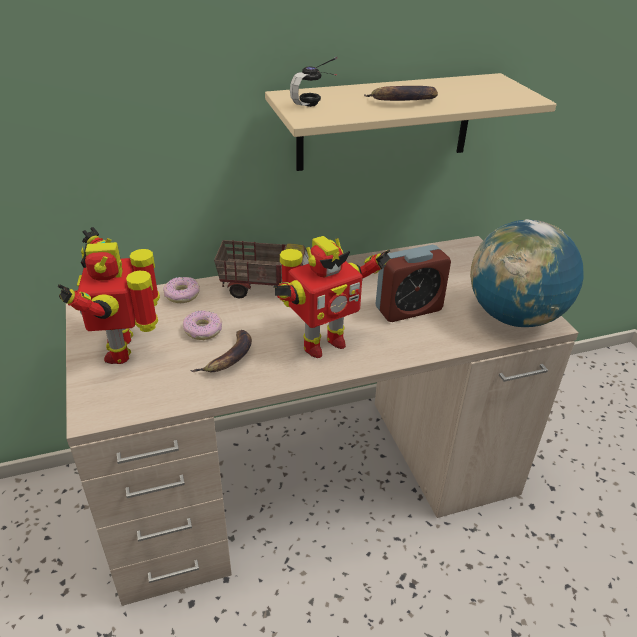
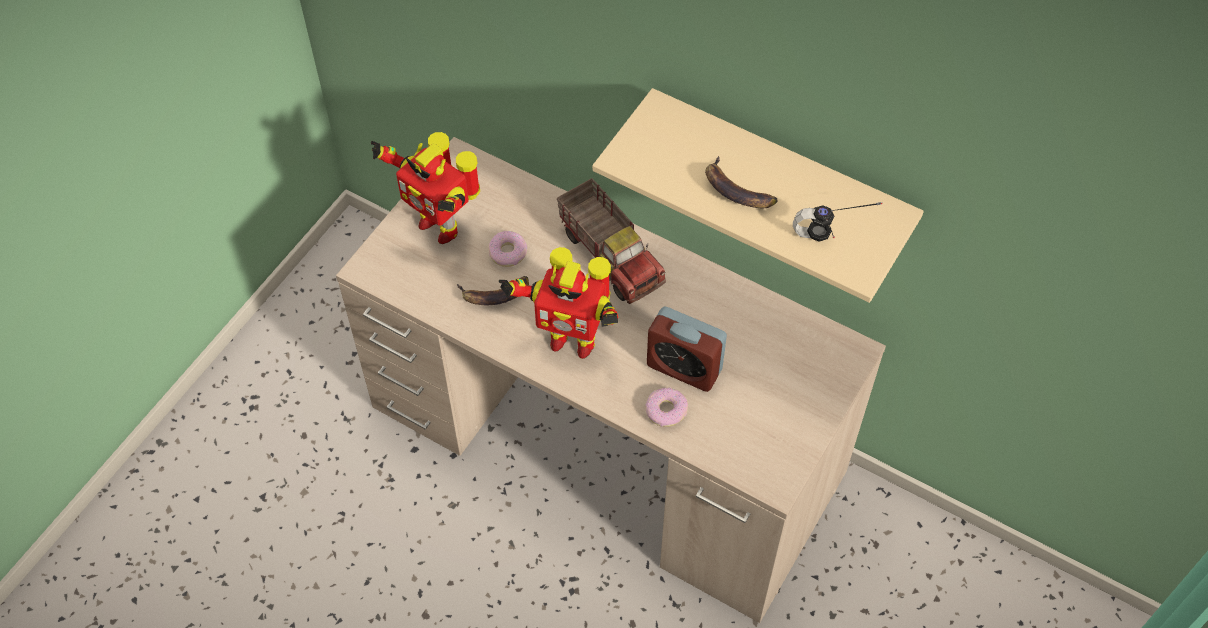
camera: 50 degrees right, 20 degrees up
(124, 348) = (440, 224): toy robot -> toy robot turned 90 degrees counterclockwise
(182, 295) = (535, 201): donut -> donut (665, 410)
(324, 103) = (668, 144): headphones -> headphones (834, 241)
(514, 317) = (757, 452): globe -> none

